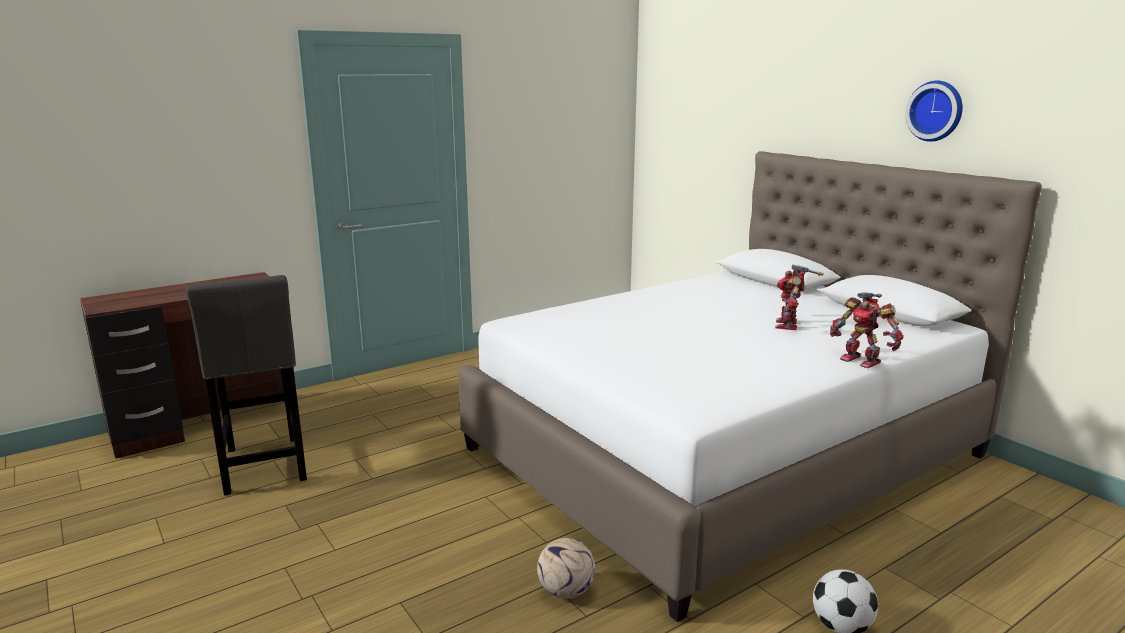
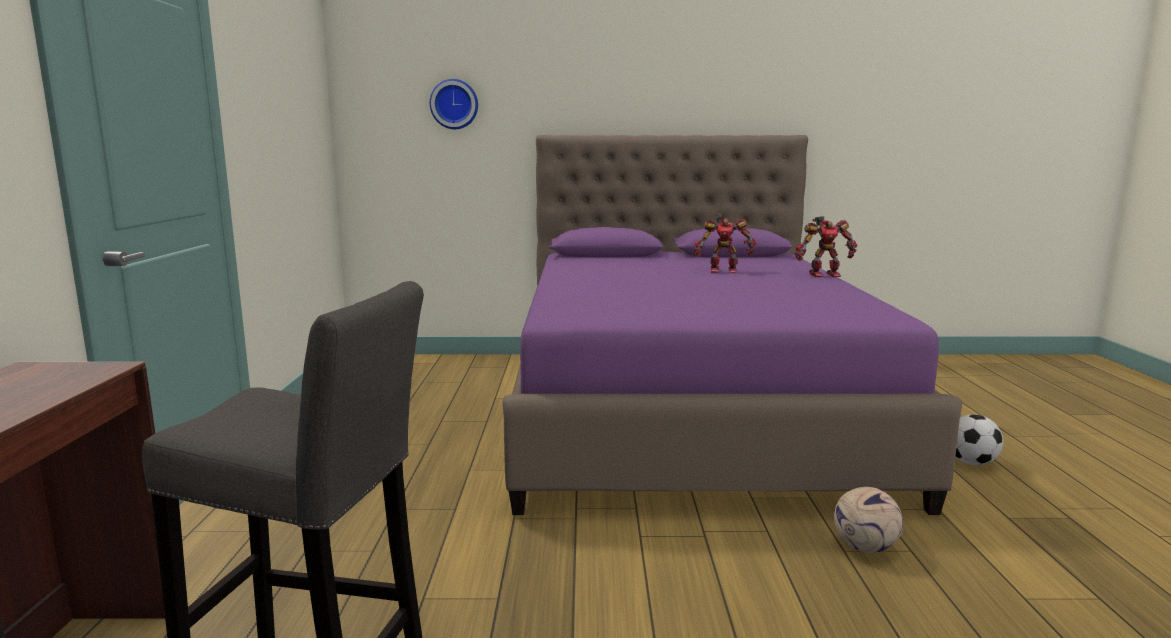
camera: 55 degrees left, 5 degrees down
(723, 452) = (688, 413): white bed -> purple bed
(789, 325) = (723, 271): toy robot -> toy robot turned 45 degrees counterclockwise
(936, 111) = (712, 87): wall clock -> wall clock (454, 104)

